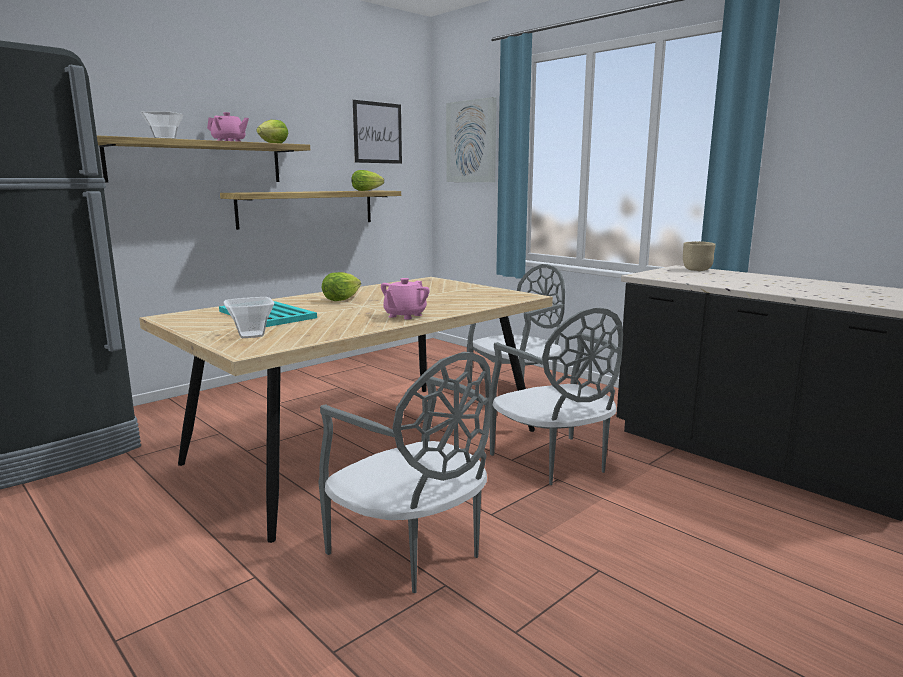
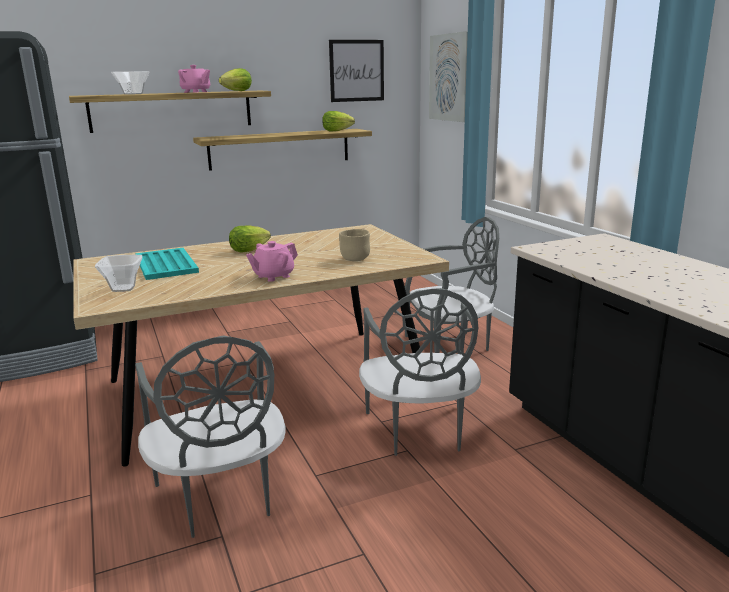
camera: 20 degrees right, 5 degrees up
(696, 270) = (611, 243): beige bowl -> beige bowl (354, 259)

